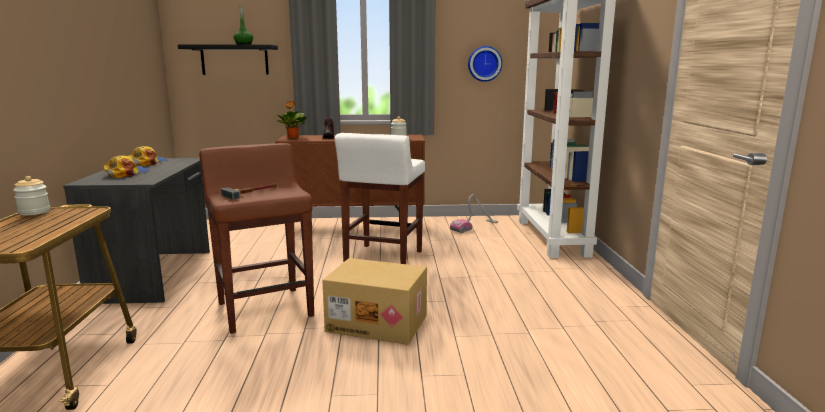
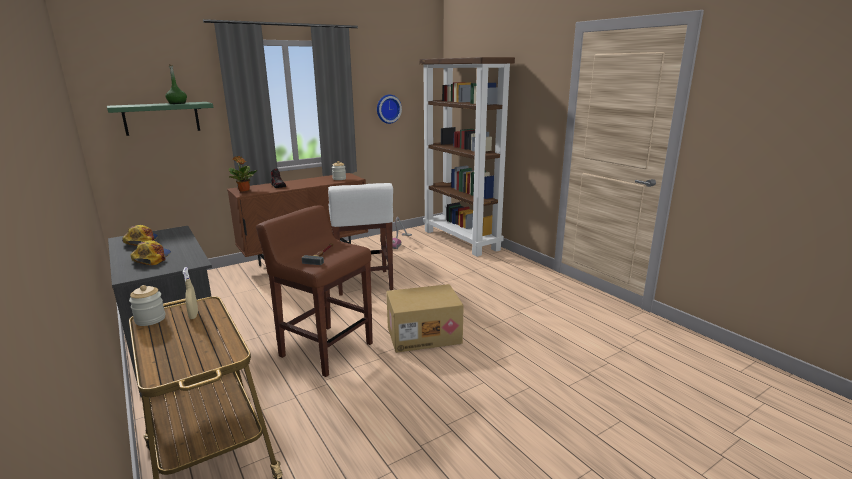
camera: 30 degrees left, 5 degrees up
(66, 216) = (193, 315): none -> beige spray bottle
(234, 60) = (161, 118): black shelf -> green shelf

